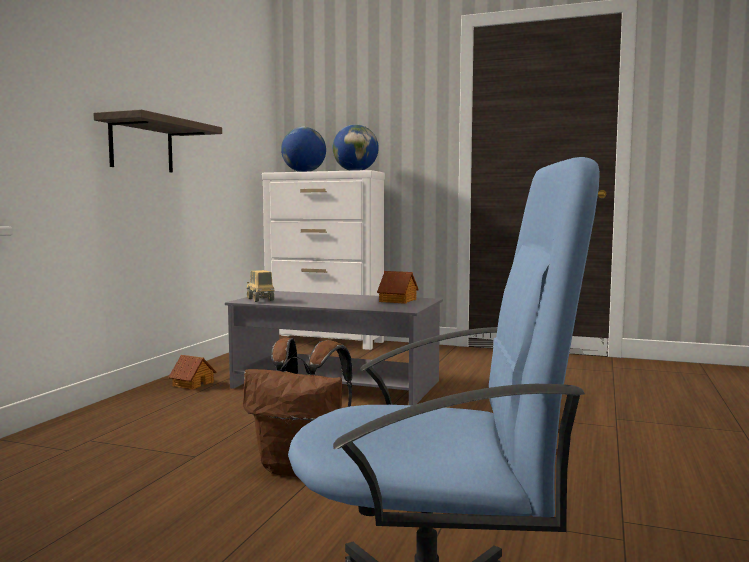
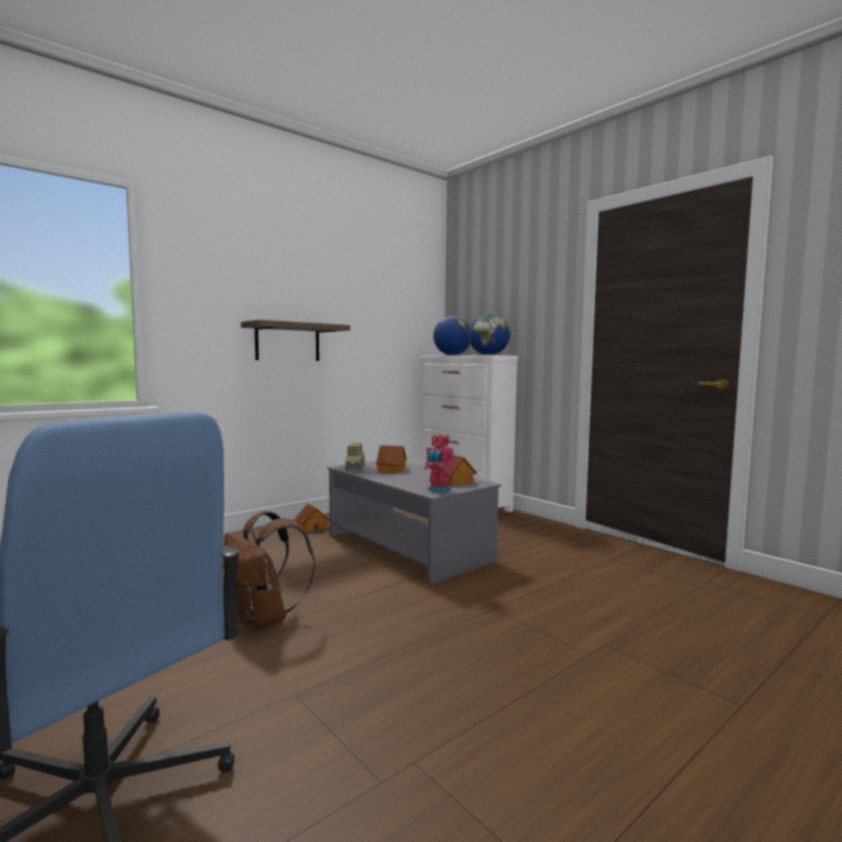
camera: 30 degrees right, 0 degrees up
(307, 298) = (392, 470): none -> toy house
(403, 307) = (438, 490): none -> toy robot

